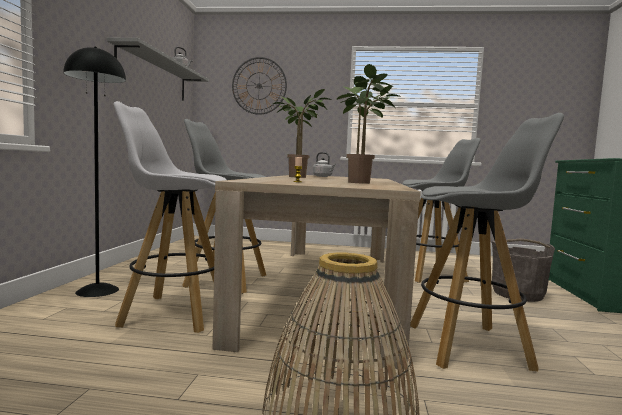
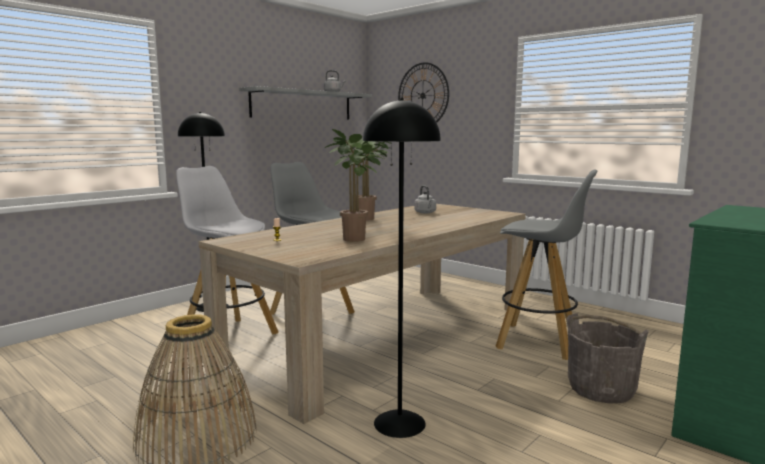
camera: 35 degrees right, 5 degrees up
(469, 346) = (399, 423): grey stool -> black floor lamp

